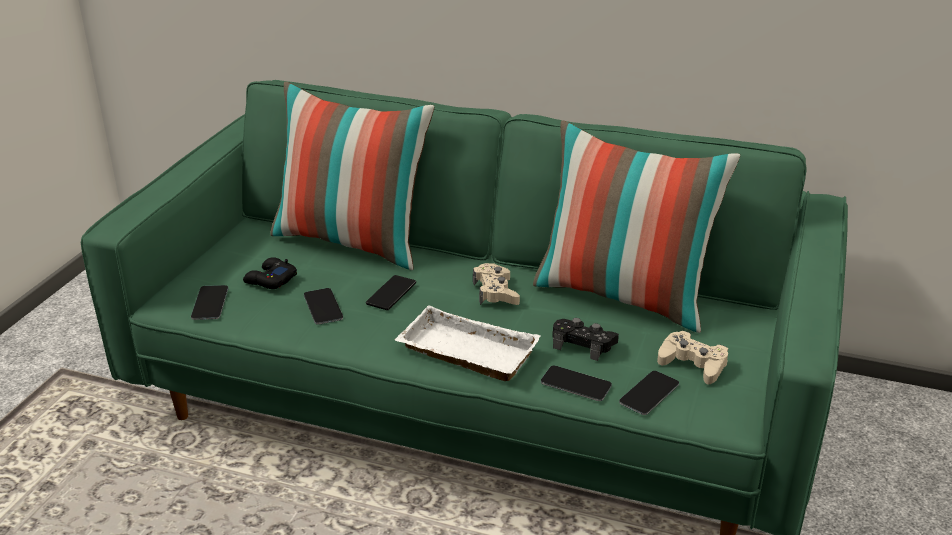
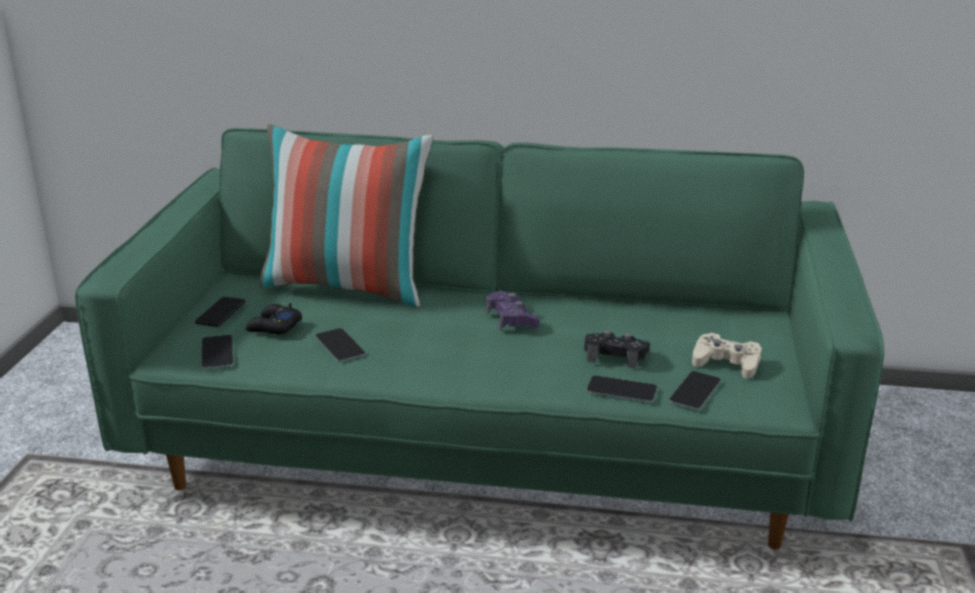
camera: 10 degrees left, 5 degrees down
(391, 293) = (406, 328): phone -> phone (221, 312)
(464, 354) = (501, 374): white tray -> none
(495, 292) = (511, 319): beige game controller -> purple game controller
(623, 296) = (638, 312): pillow -> none

